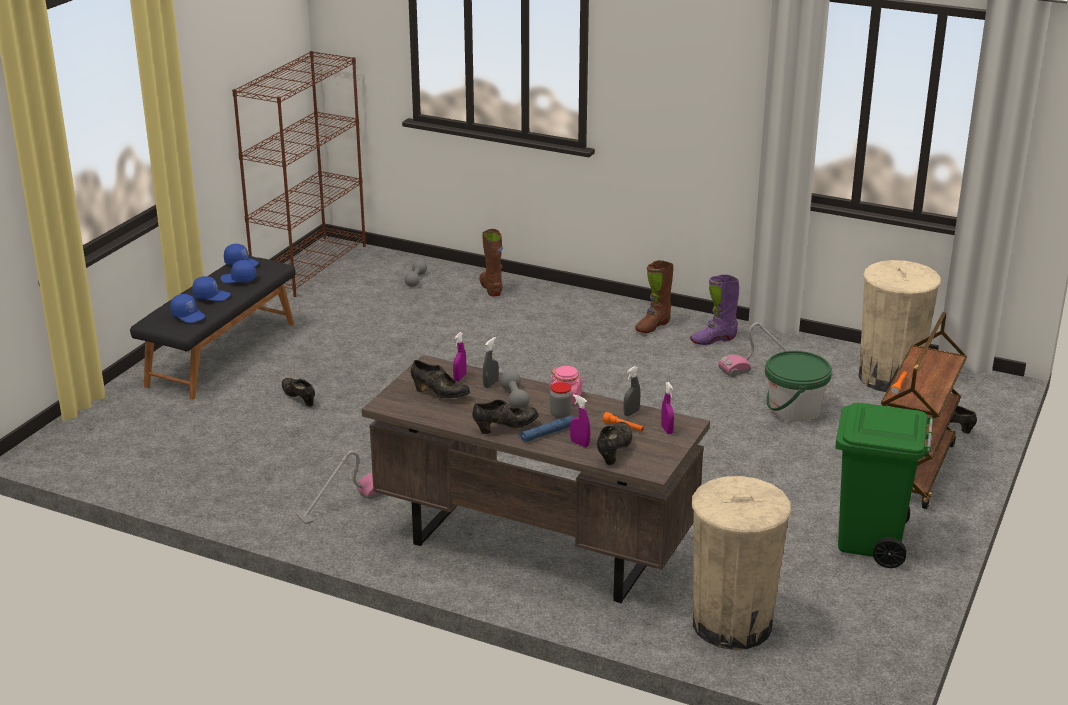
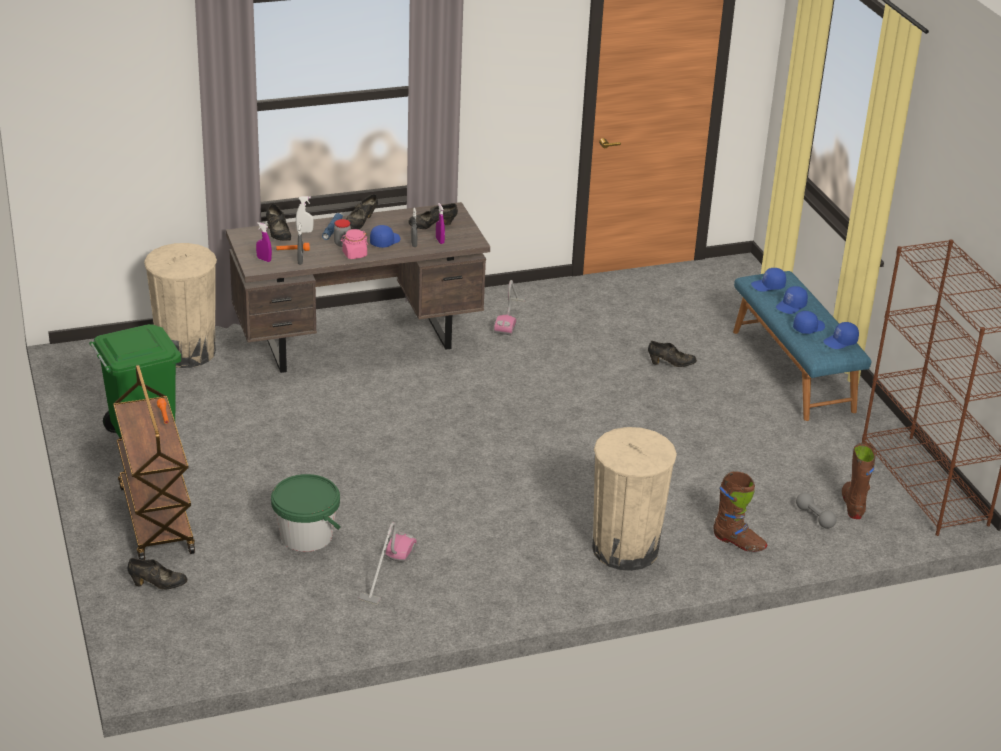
camera: 135 degrees right, 5 degrees up
(221, 353) = (793, 370): black bench -> blue bench
(514, 399) = (384, 241): grey dumbbell -> blue cap
(579, 444) = (304, 231): purple spray bottle -> white spray bottle
(652, 326) = (536, 572): brown boot -> brown boot (852, 505)
(713, 340) = (463, 584): purple boot -> none
(889, 377) = (256, 619): beige trash can -> beige trash can (625, 549)

